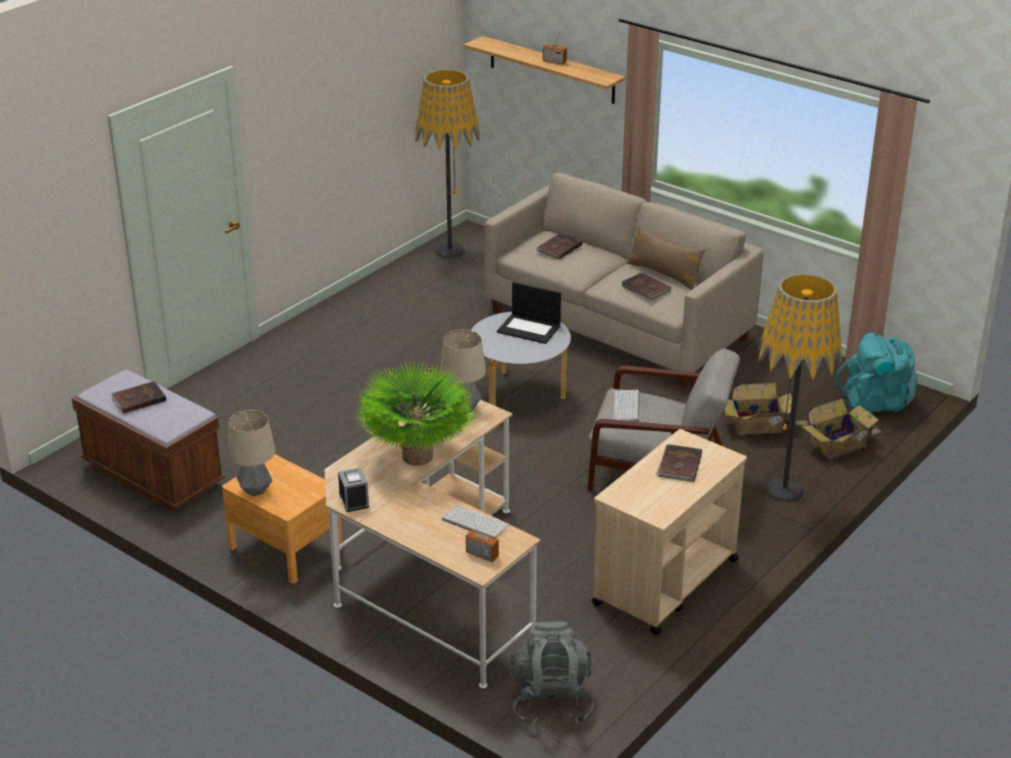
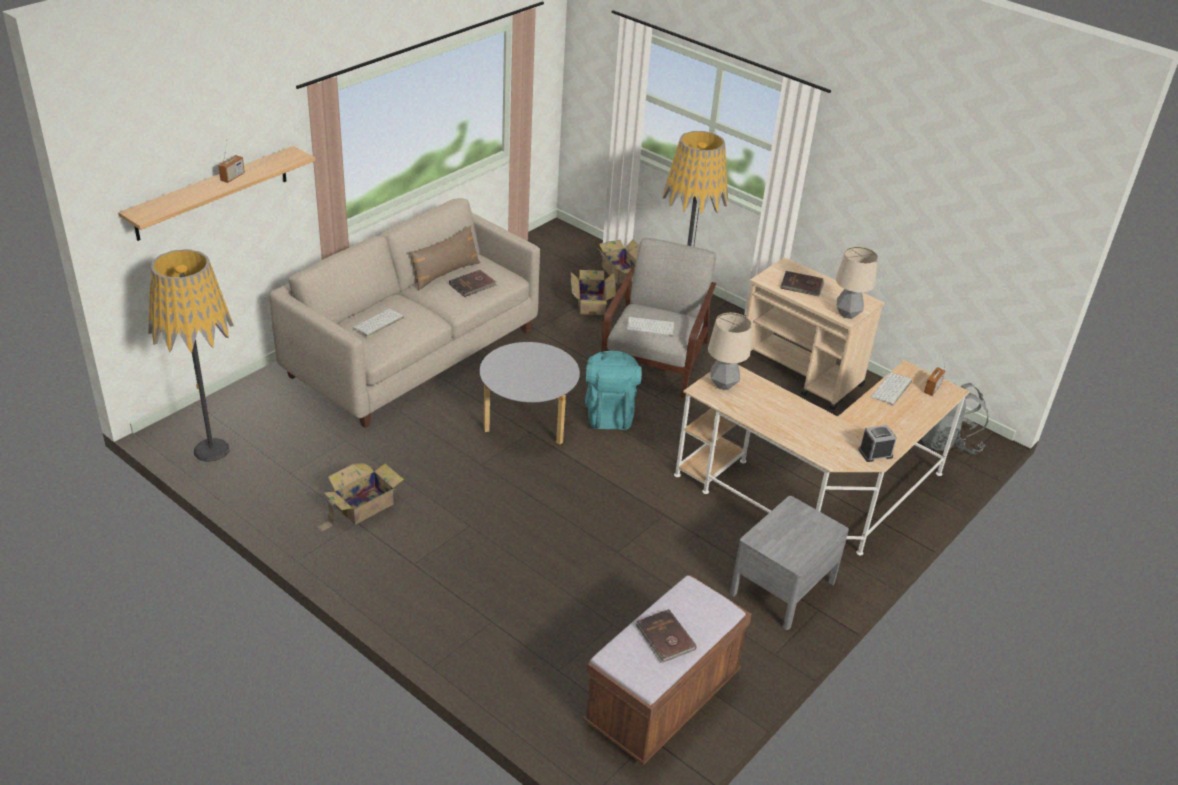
camera: 90 degrees left, 5 degrees up
(255, 490) = (804, 550): table lamp -> table lamp (847, 314)
(285, 548) = (782, 588): brown nightstand -> grey nightstand
(386, 321) = (362, 506): none -> cardboard box
(417, 456) = (801, 414): potted plant -> none
(529, 329) = (516, 363): laptop -> none
(558, 248) = (378, 323): brown book -> keyboard
(876, 402) = (563, 247): turquoise backpack -> turquoise backpack (609, 413)

